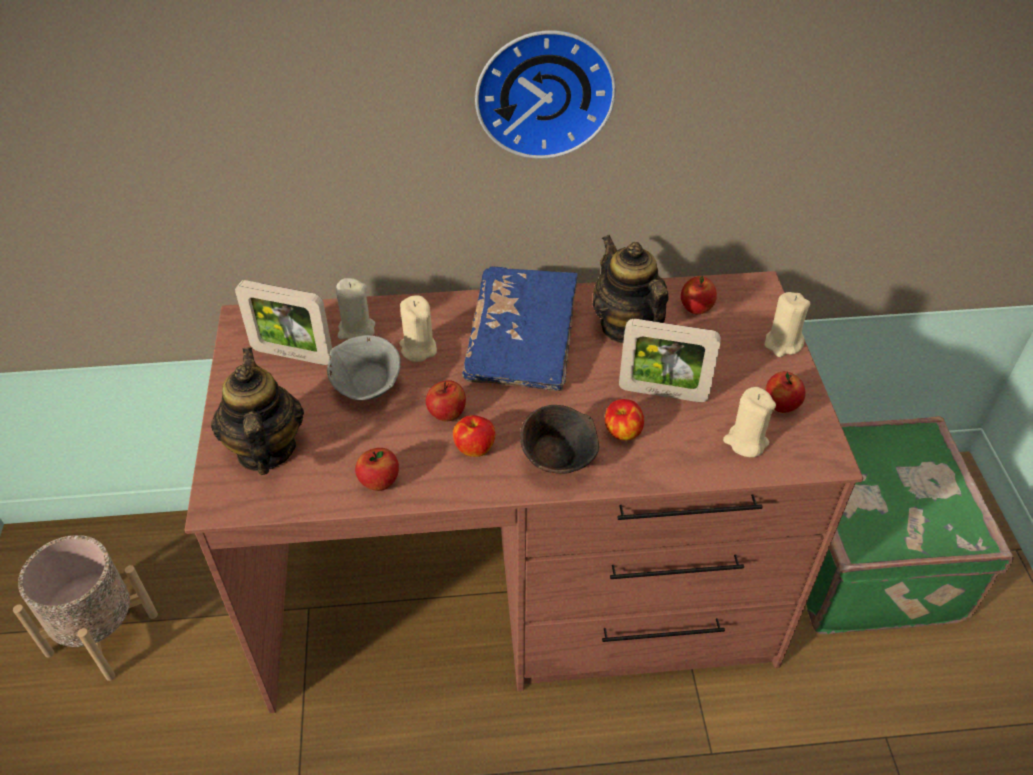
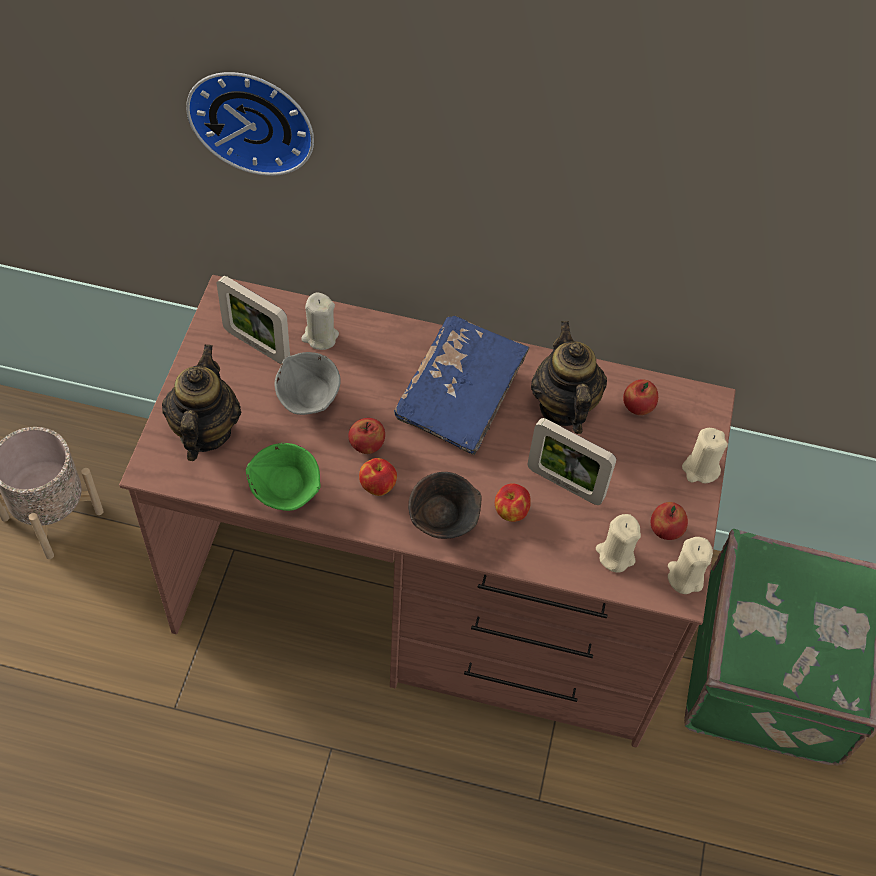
camera: 15 degrees right, 10 degrees up
(379, 482) = (286, 492): apple -> green bowl
(418, 349) = (367, 372): beige candle -> beige candle (685, 577)
(544, 91) = (528, 187): wall clock -> wall clock (253, 117)

